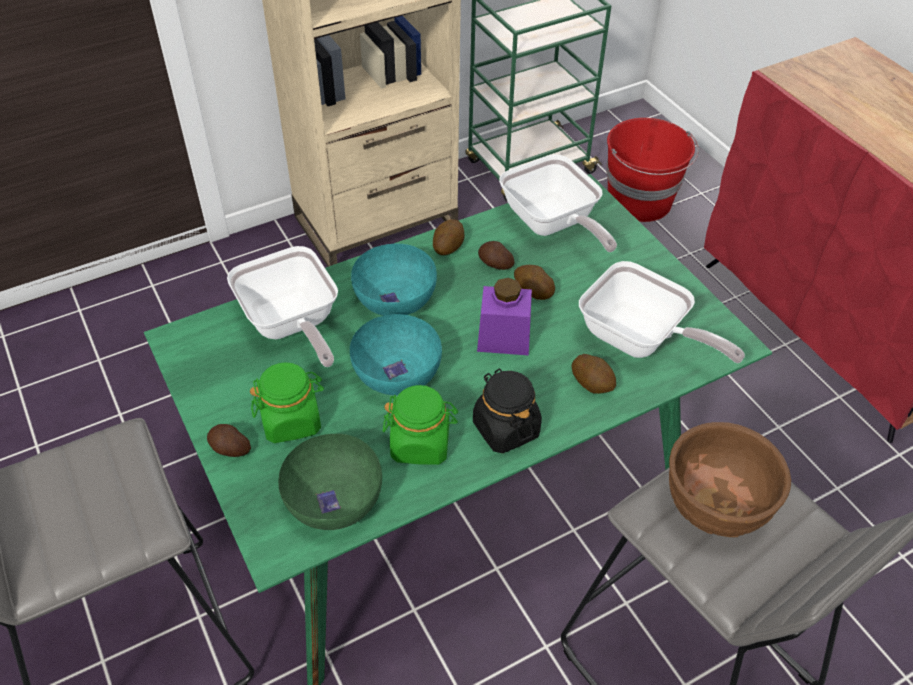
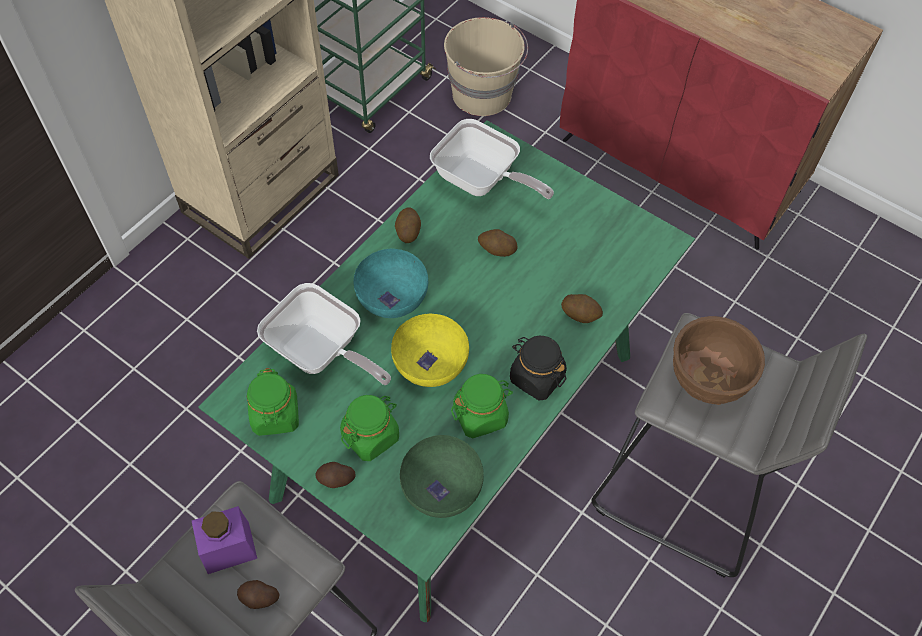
camera: 25 degrees left, 10 degrees up
(210, 366) = (275, 415): none -> green jar
(396, 374) = (430, 364): turquoise bowl -> yellow bowl
(495, 264) = (454, 235): potato -> potato (259, 598)
(503, 338) = (496, 300): purple jar -> purple jar (228, 548)
(639, 340) = (597, 264): frying pan -> none
(640, 201) = (483, 95): red bucket -> beige bucket

